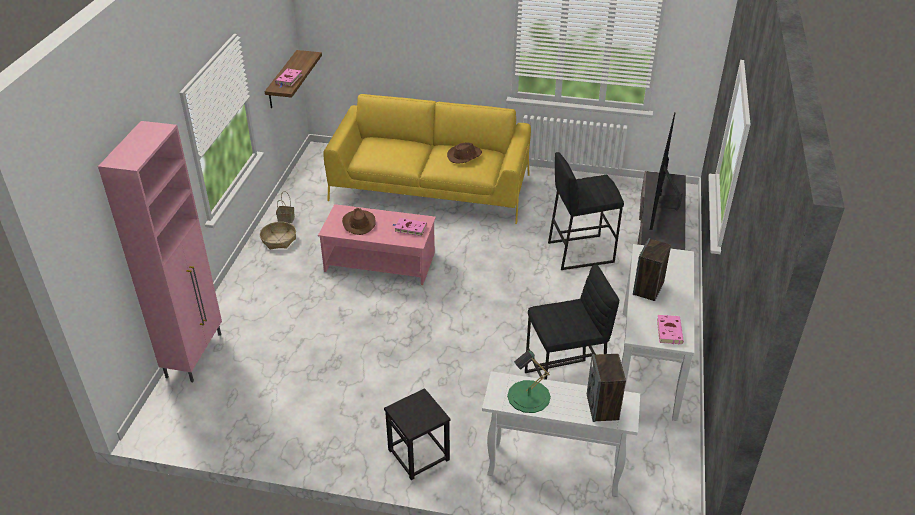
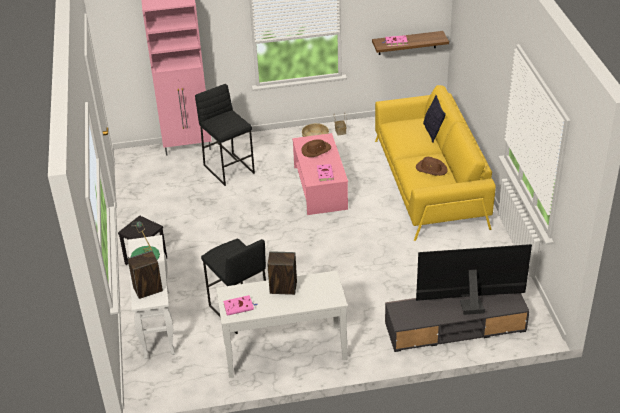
camera: 70 degrees right, 0 degrees up
(399, 138) = (433, 132): none -> pillow
(580, 252) = (400, 284): black stool -> black stool (229, 169)

